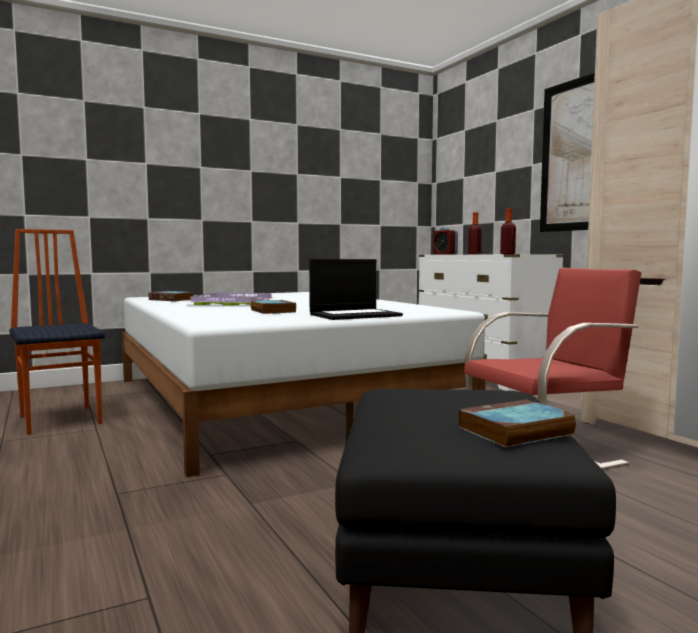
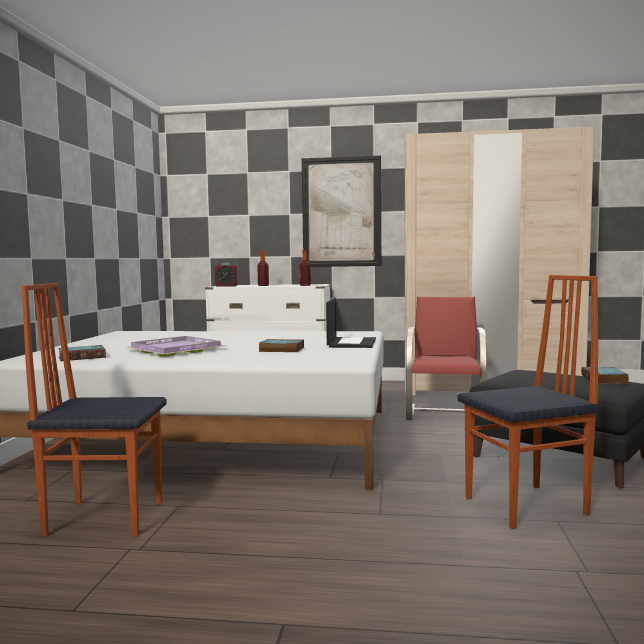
camera: 55 degrees left, 0 degrees up
(194, 567) = (527, 506): none -> chair

